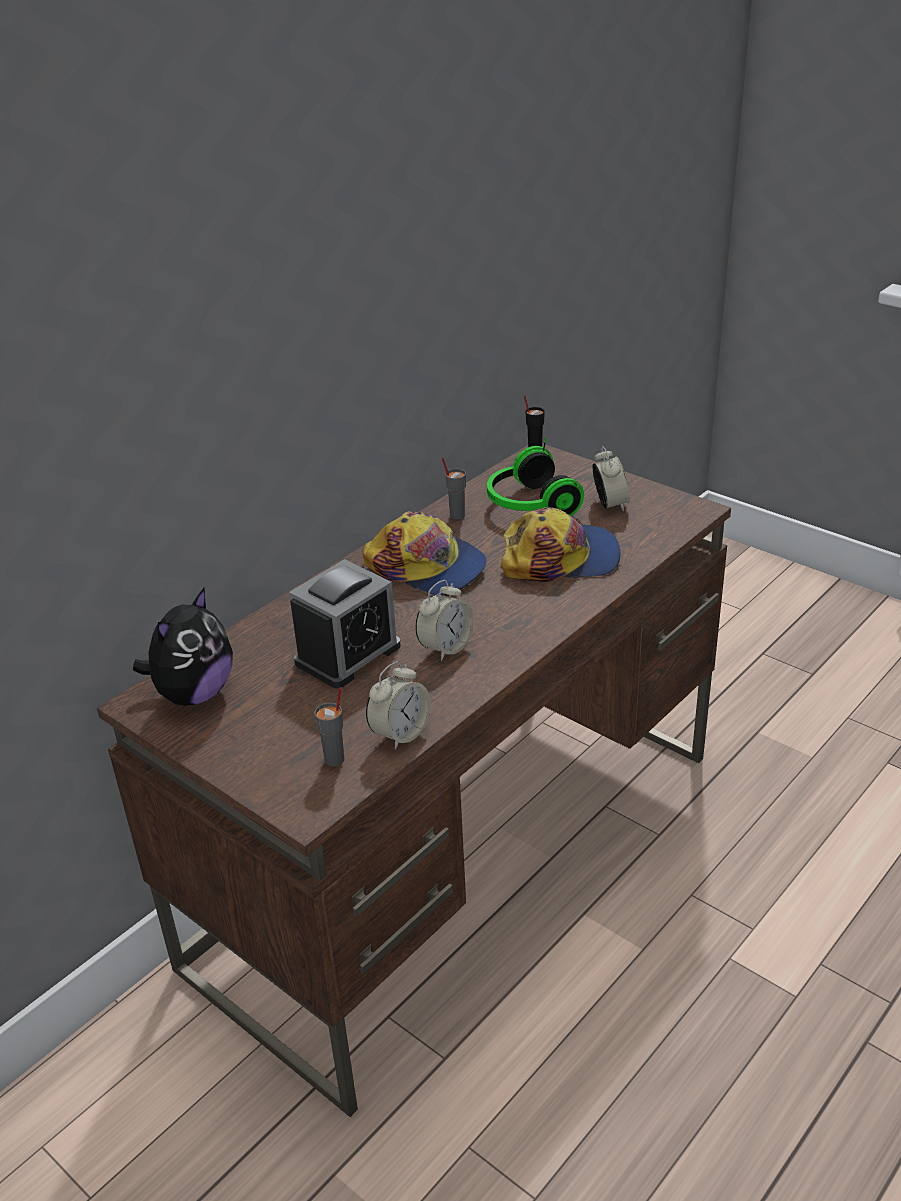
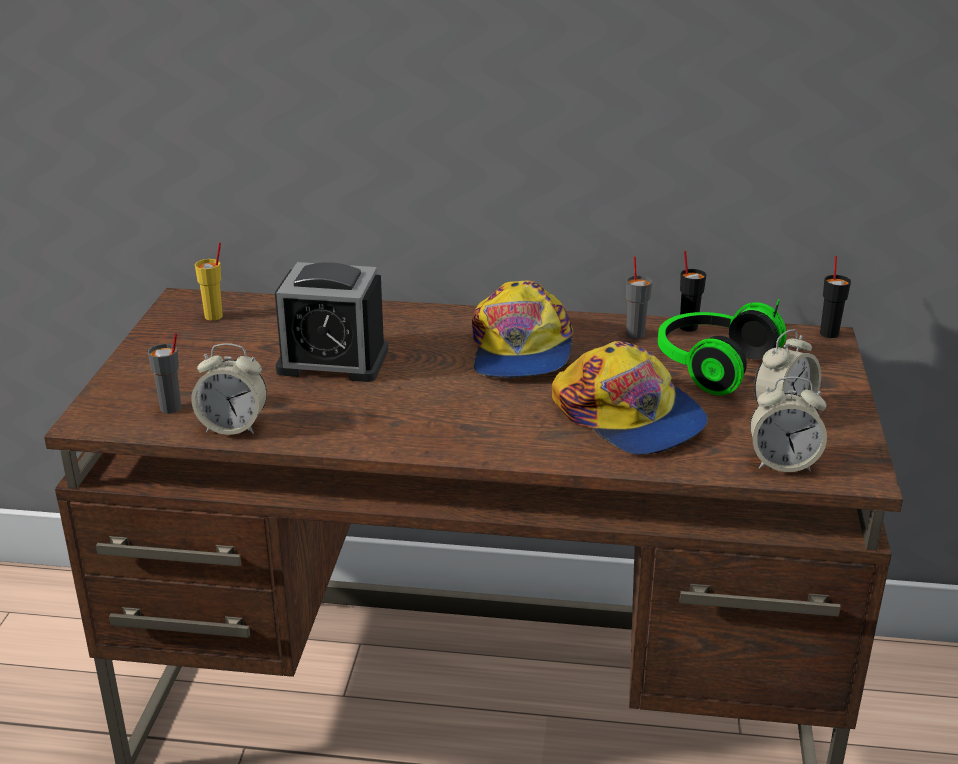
camera: 55 degrees right, 5 degrees down
(194, 694) = (214, 316): plush toy -> yellow cup
(445, 647) = (392, 405): alarm clock -> alarm clock (782, 463)
(470, 492) = (688, 327): none -> black cup

